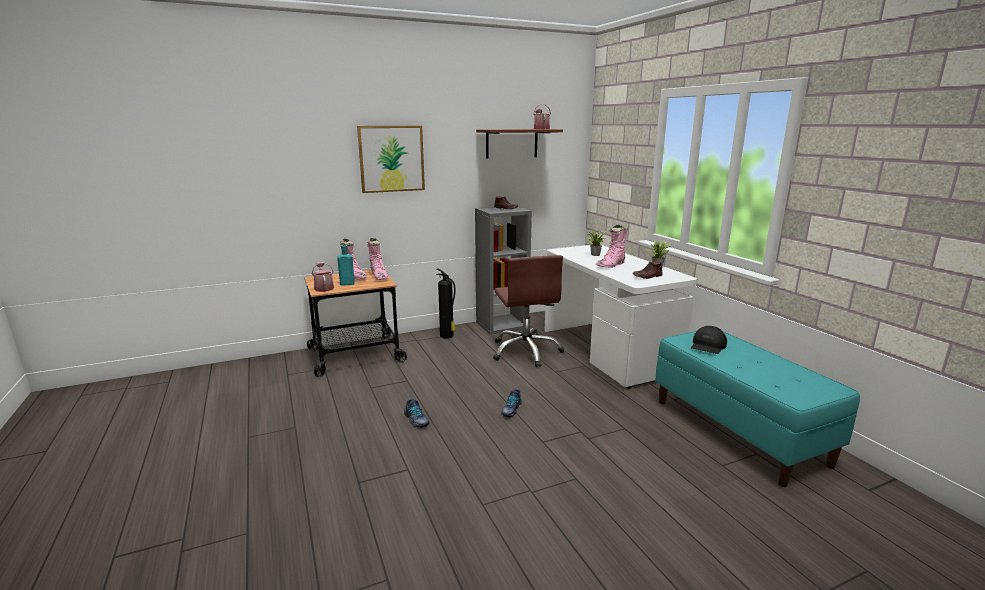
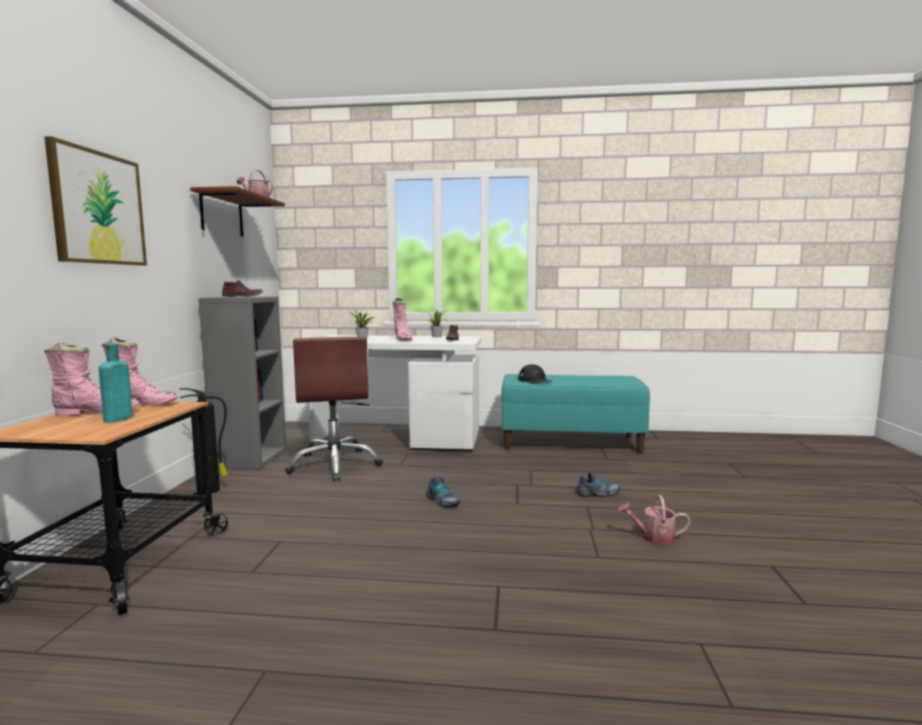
camera: 60 degrees left, 10 degrees down
(323, 288) = (90, 431): watering can -> watering can (653, 538)
(416, 420) = (393, 557): shoe -> shoe (598, 494)
(526, 351) = (335, 465): brown office chair -> brown office chair turned 60 degrees clockwise

